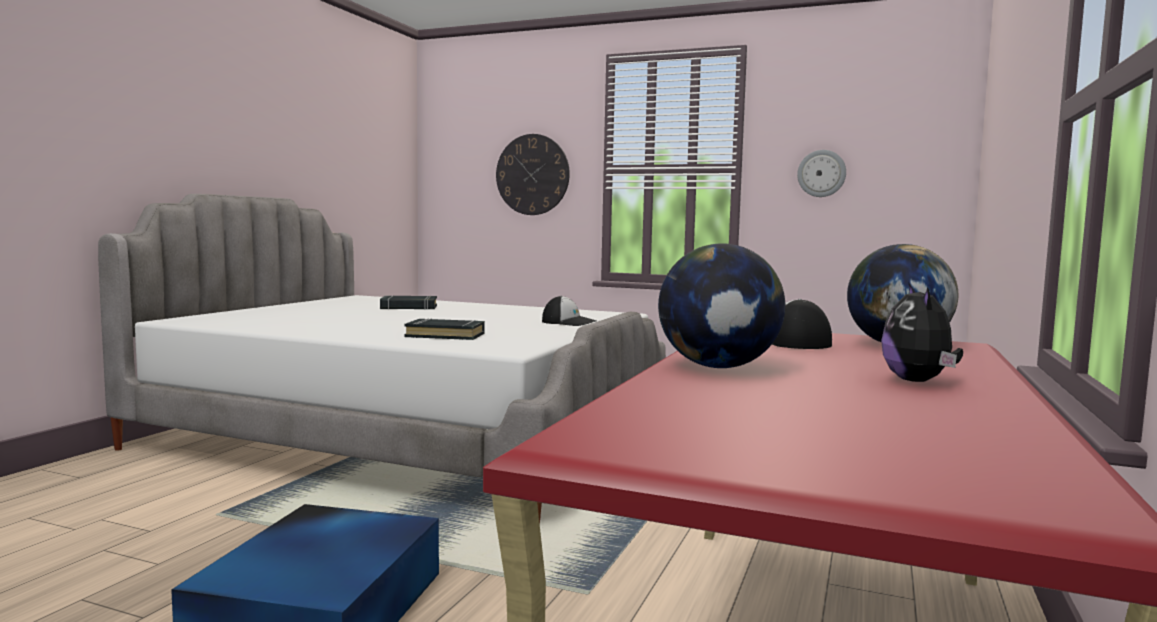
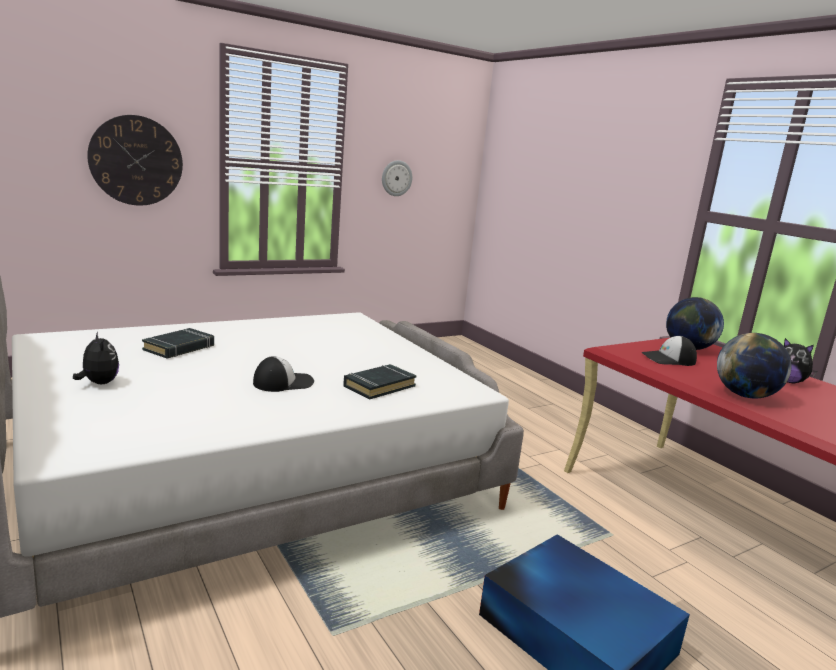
camera: 55 degrees left, 10 degrees up
(303, 309) = (99, 383): none -> plush toy
(569, 322) = (371, 340): cap -> cap (283, 382)

